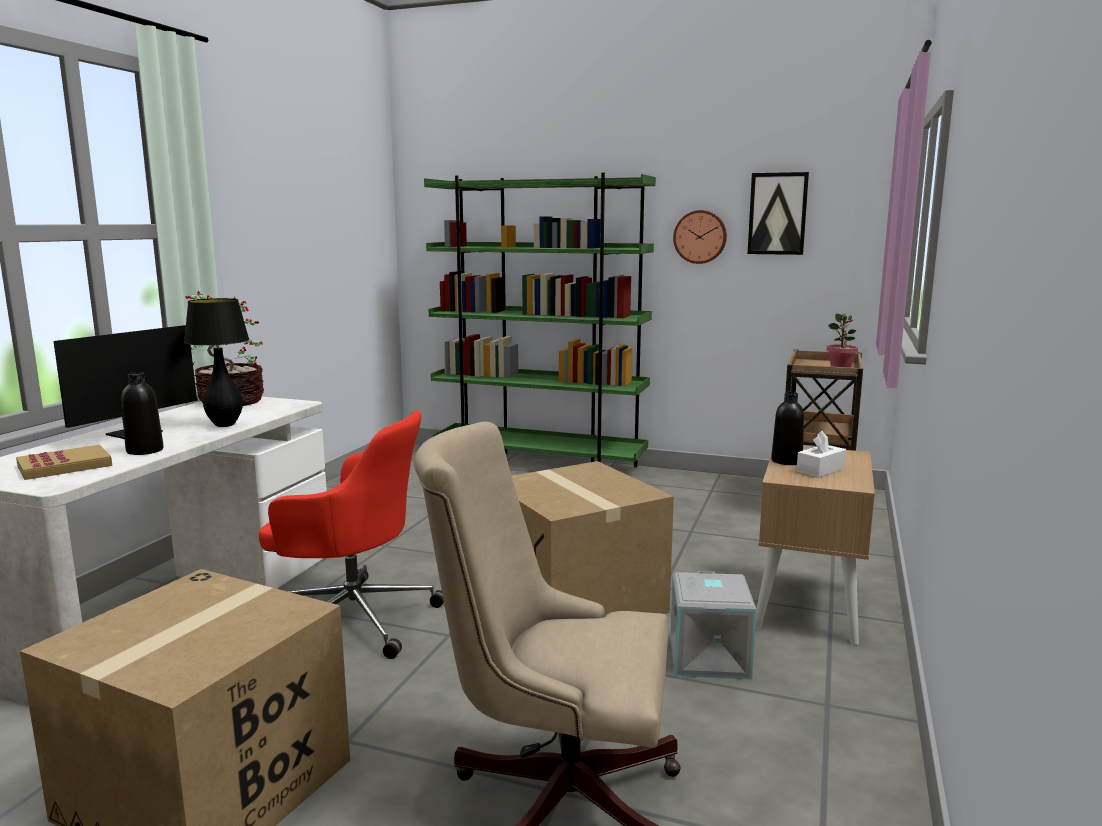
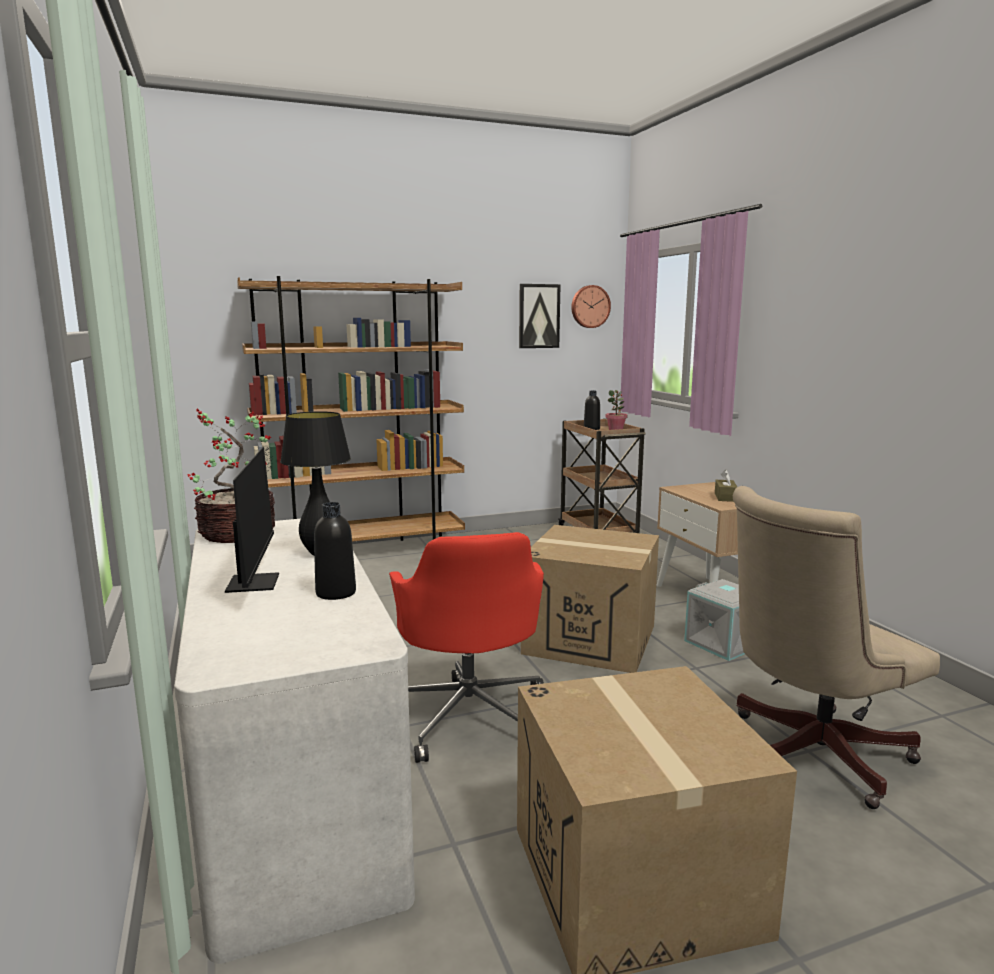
camera: 40 degrees left, 0 degrees up
(65, 466) = (309, 628): book -> none
(353, 619) = (469, 715): red office chair -> red office chair turned 105 degrees clockwise
(540, 465) = (364, 552): green bookcase -> brown bookcase
(700, 237) = (482, 335): wall clock -> wall clock (590, 306)
(786, 461) = (696, 496): black bottle -> black bottle (591, 429)
(820, 470) = (725, 497): white tissue box -> brown tissue box

